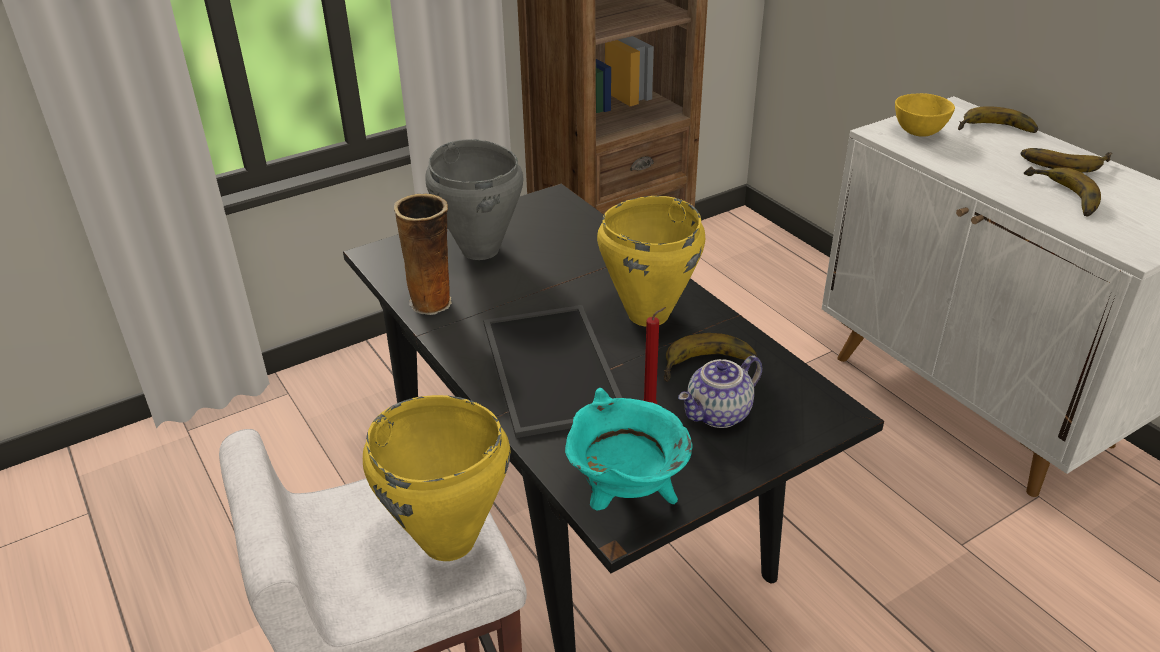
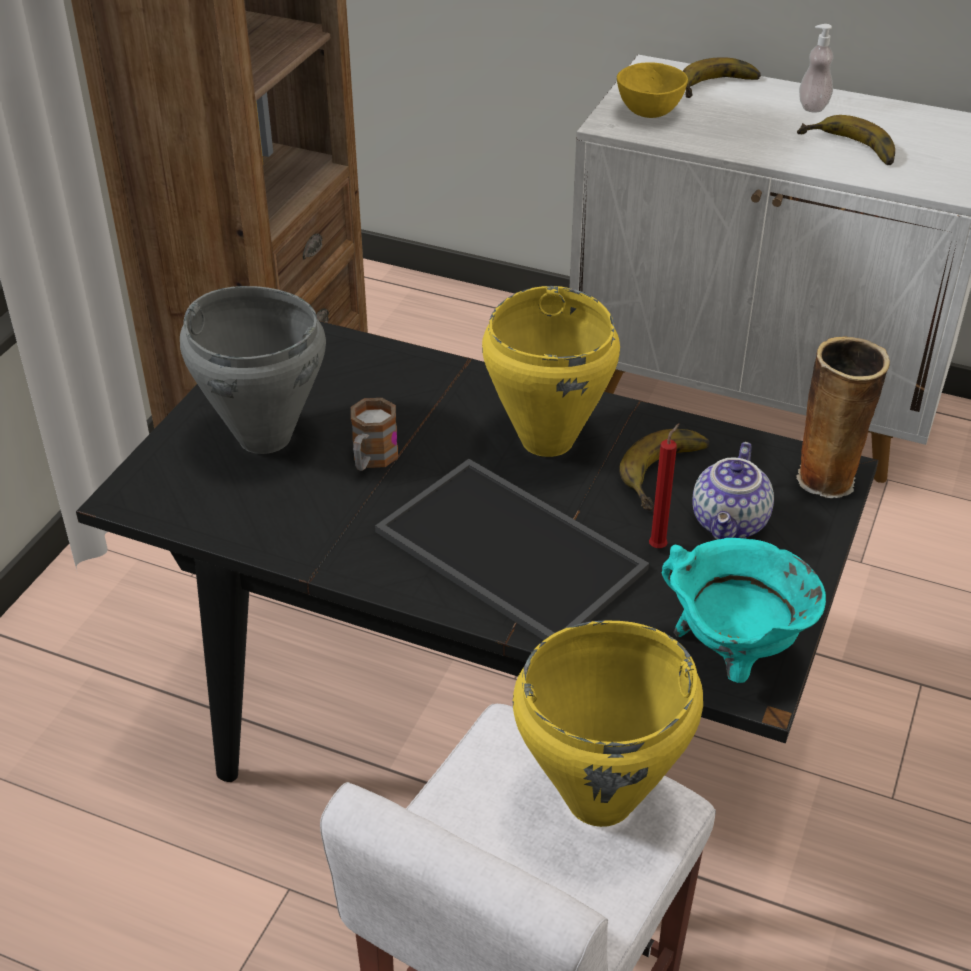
camera: 35 degrees left, 5 degrees up
(432, 302) = (280, 530): vase -> vase (828, 478)
(527, 285) = (371, 459): none -> mug
(1063, 161) = (813, 106): banana -> soap dispenser

